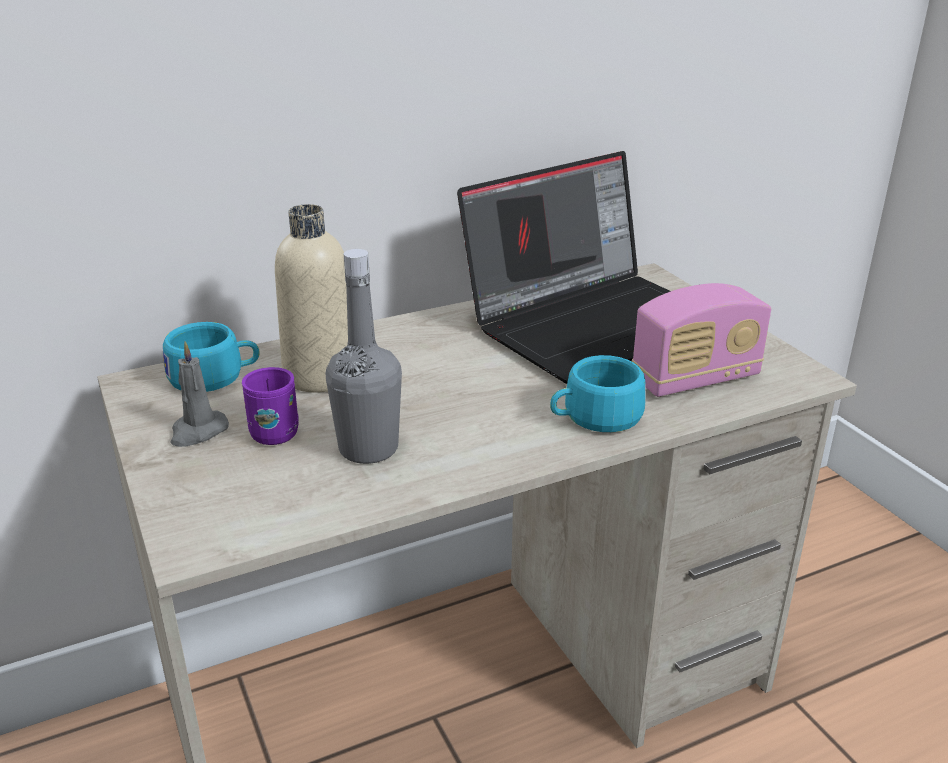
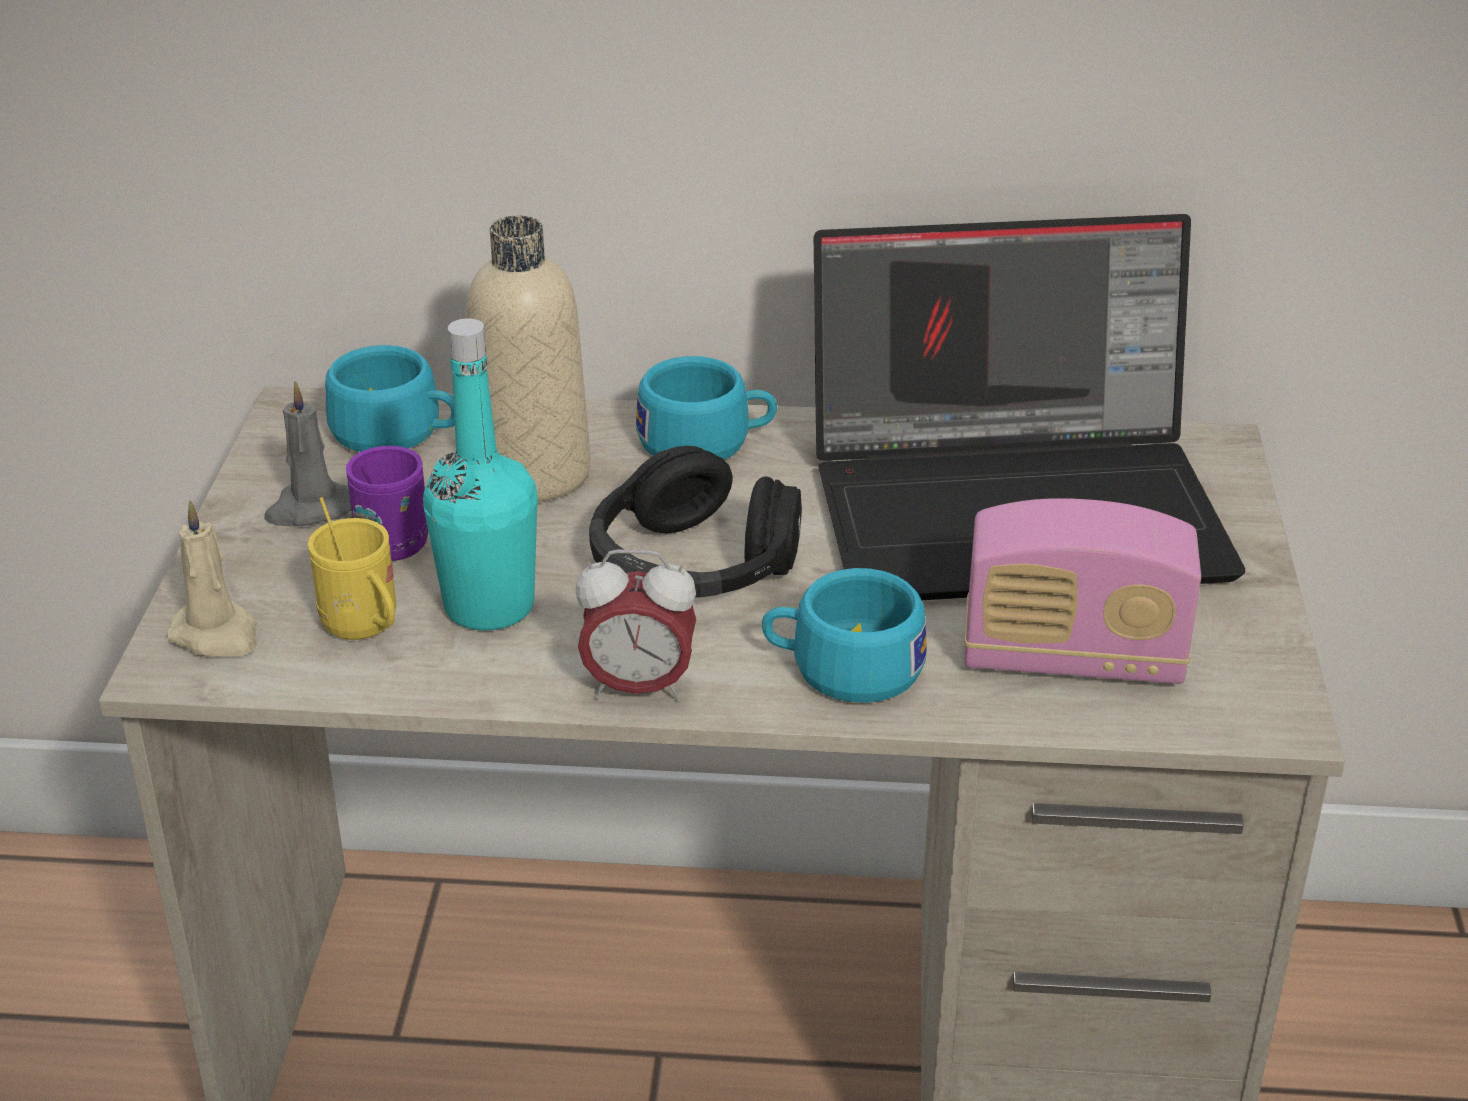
camera: 30 degrees right, 5 degrees up
(206, 519) = (217, 635): none -> beige candle
(304, 484) = (366, 629): none -> yellow mug
(368, 448) = (489, 606): grey bottle -> turquoise bottle
(403, 335) = (706, 442): none -> turquoise cup
(462, 394) = (692, 566): none -> black headphones
(501, 462) = (638, 688): none -> alarm clock

